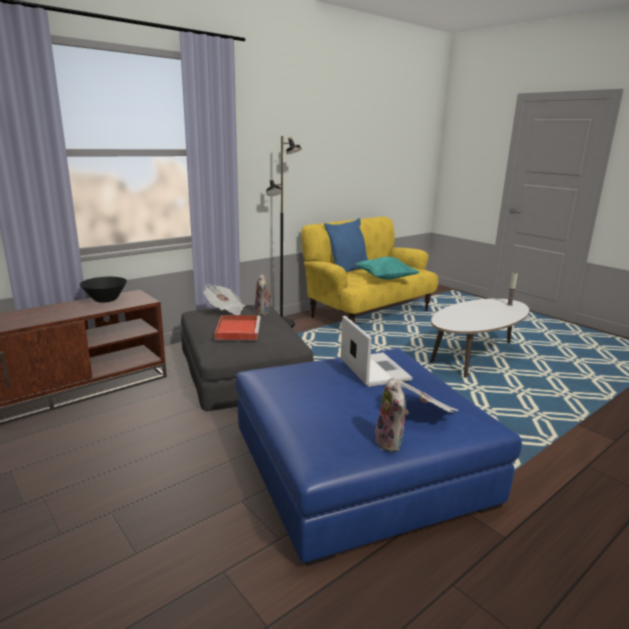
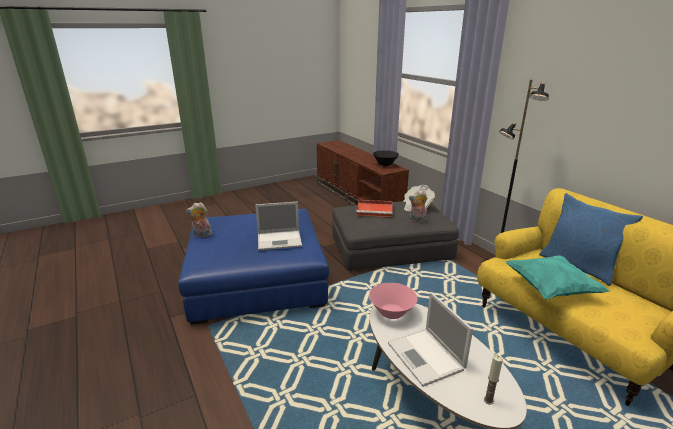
camera: 100 degrees right, 5 degrees up
(425, 412) = (218, 247): newspaper -> none
(453, 324) = (391, 312): none -> pink bowl
(492, 315) = (426, 357): none -> laptop

